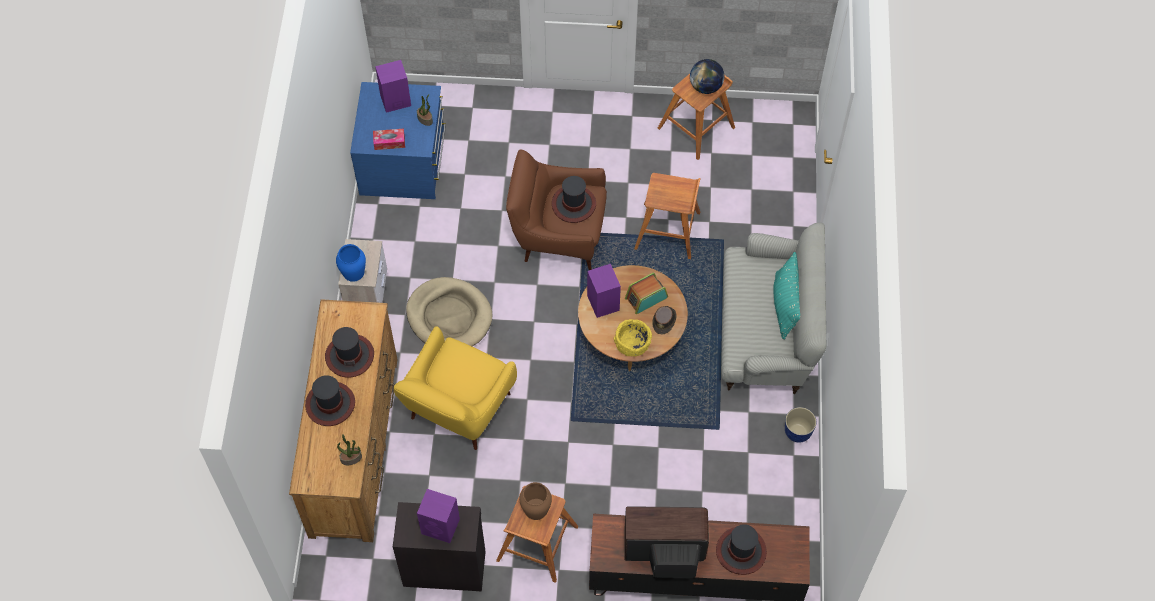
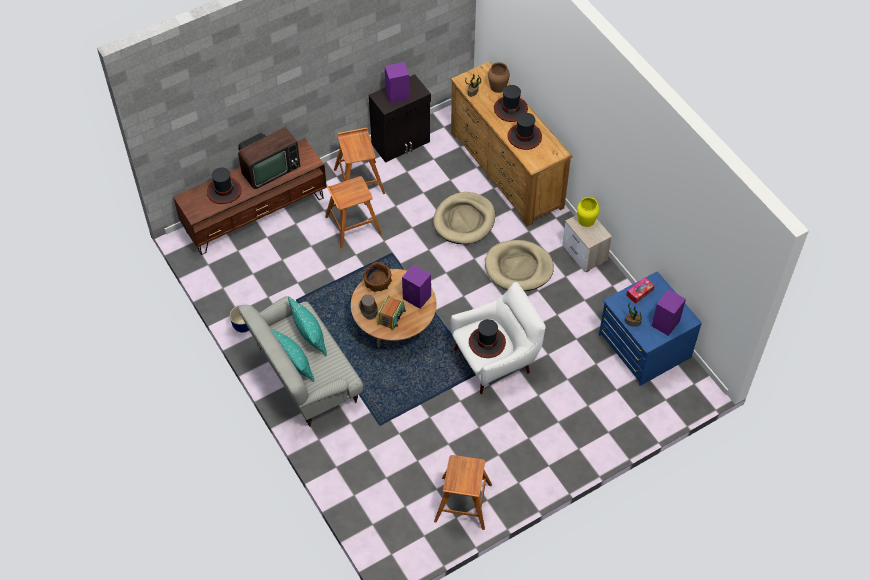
camera: 145 degrees right, 5 degrees down
(353, 272) = (586, 220): blue vase -> yellow vase
(458, 410) = (464, 220): yellow armchair -> beige dog bed
(536, 509) = (358, 149): brown vase -> brown vase (498, 86)
(558, 235) = (495, 359): brown armchair -> white armchair
(632, 344) = (378, 283): yellow bowl -> brown bowl
(668, 231) = (423, 408): brown stool -> brown stool (352, 226)
(706, 87) = (460, 478): globe -> none
(748, 325) = (309, 334): none -> turquoise pillow

